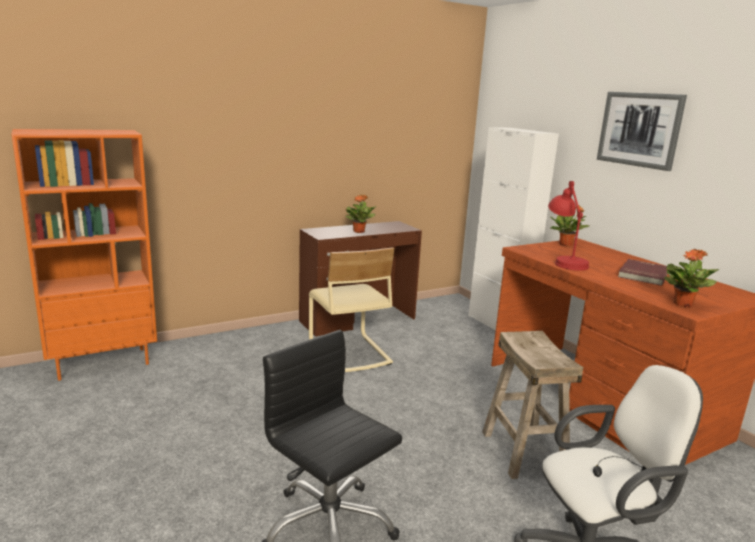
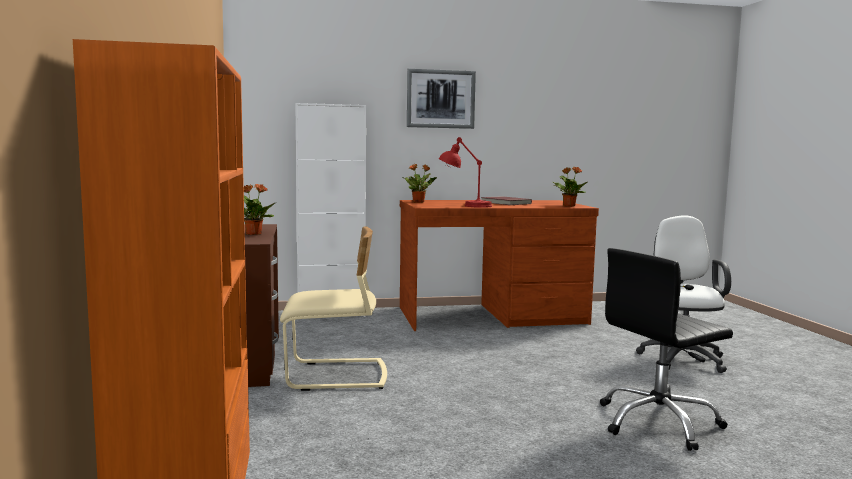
camera: 70 degrees left, 10 degrees down
(522, 451) = (557, 348): beige stool -> none

